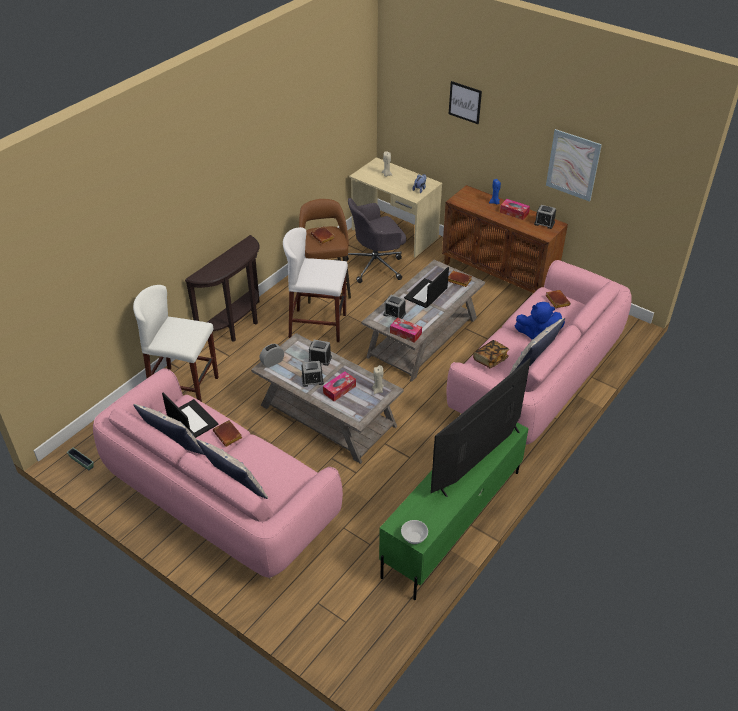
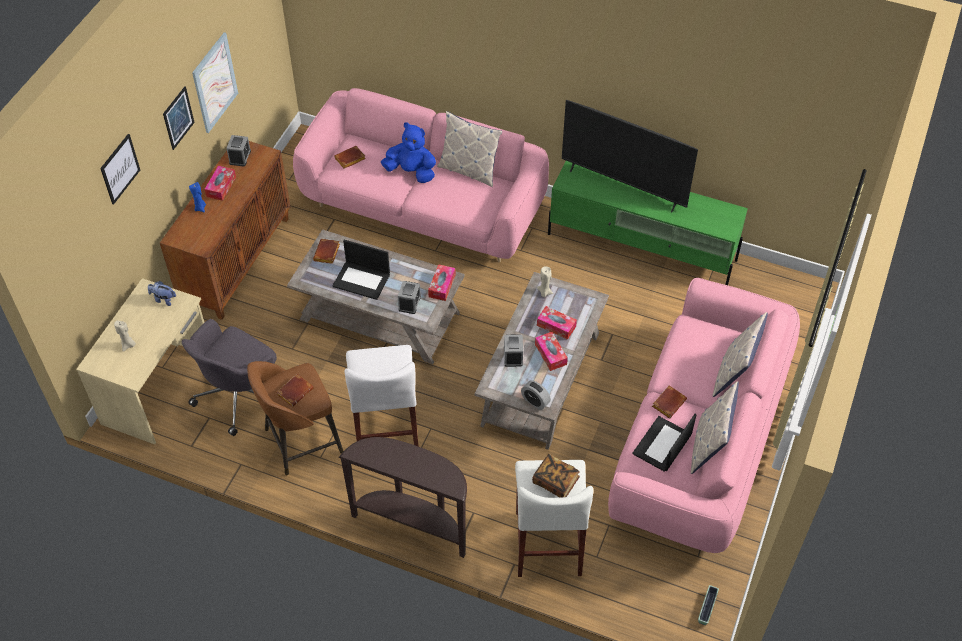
camera: 105 degrees left, 10 degrees up
(312, 380) = (550, 354): alarm clock -> tissue box
(376, 265) = (240, 394): grey office chair -> grey office chair turned 75 degrees clockwise
(414, 538) = (734, 216): bowl -> none
(490, 359) = (468, 203): book -> book (555, 482)
(527, 140) = (178, 118): none -> picture
(537, 334) = (411, 172): blue plush toy -> blue plush toy turned 60 degrees counterclockwise

